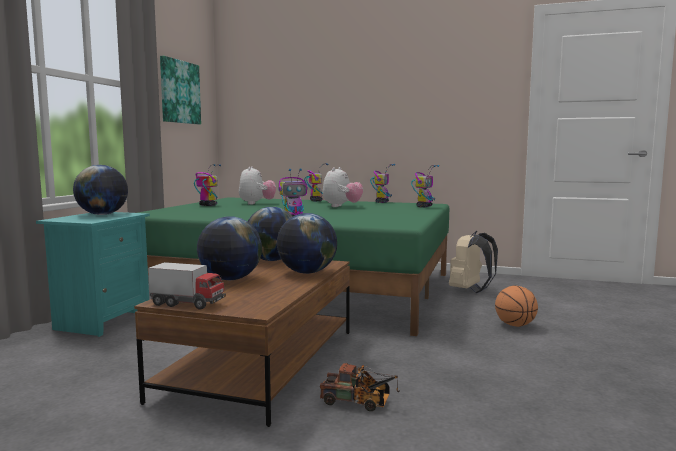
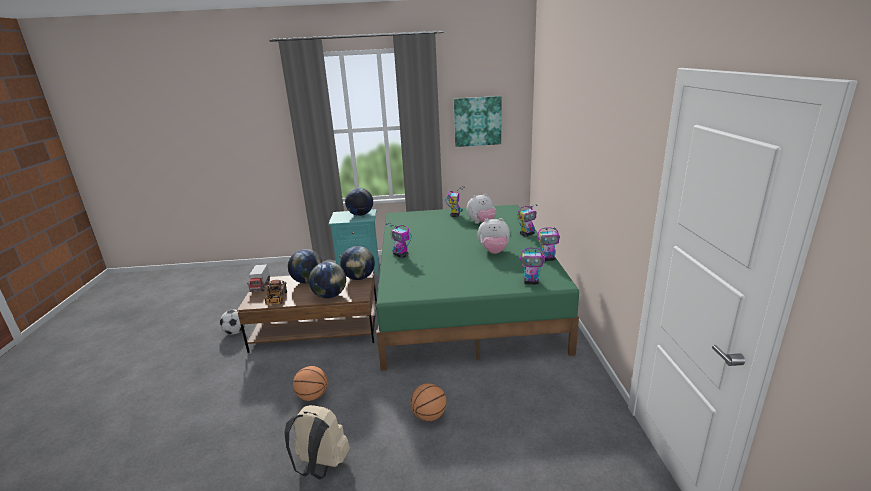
camera: 70 degrees right, 15 degrees up
(157, 441) = (235, 332): none -> football
(359, 402) = (274, 370): toy truck -> toy truck (276, 300)
(451, 377) = (312, 396): none -> basketball
(470, 290) = (524, 378): beige backpack -> beige backpack (320, 466)

